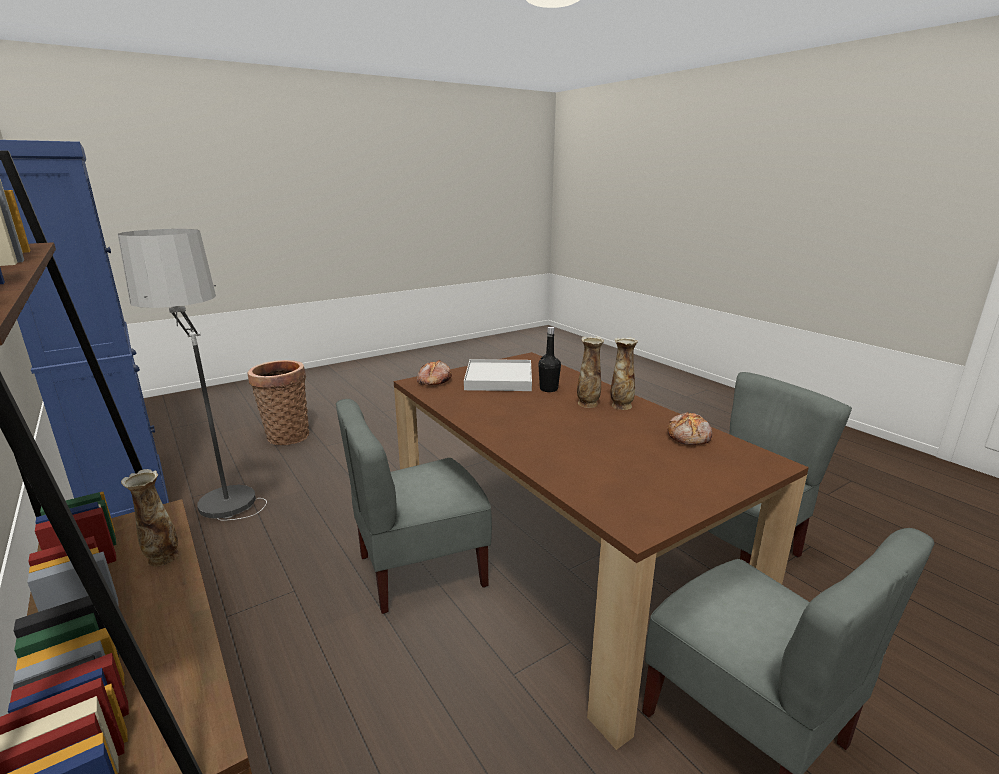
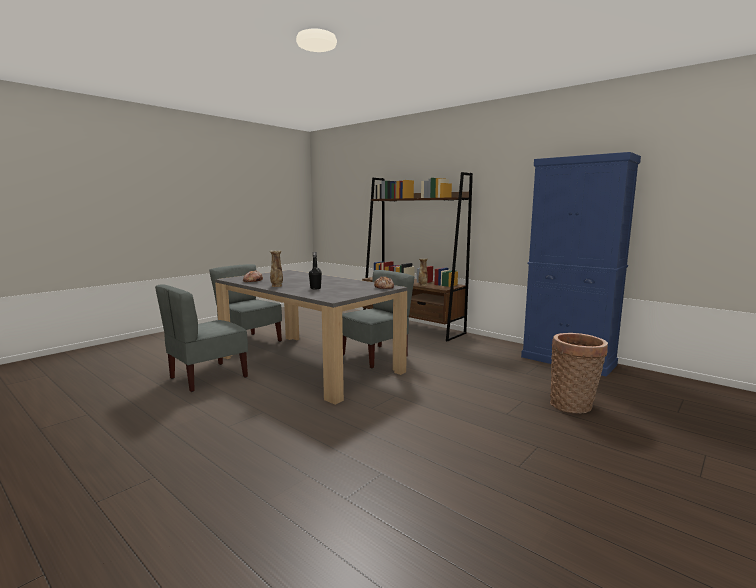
camera: 165 degrees right, 10 degrees down
(230, 528) = (487, 358): floor lamp -> none
(498, 379) = (347, 290): white tray -> none
(559, 563) = (308, 364): brown dining table -> grey dining table
(588, 404) = (294, 285): vase -> none

